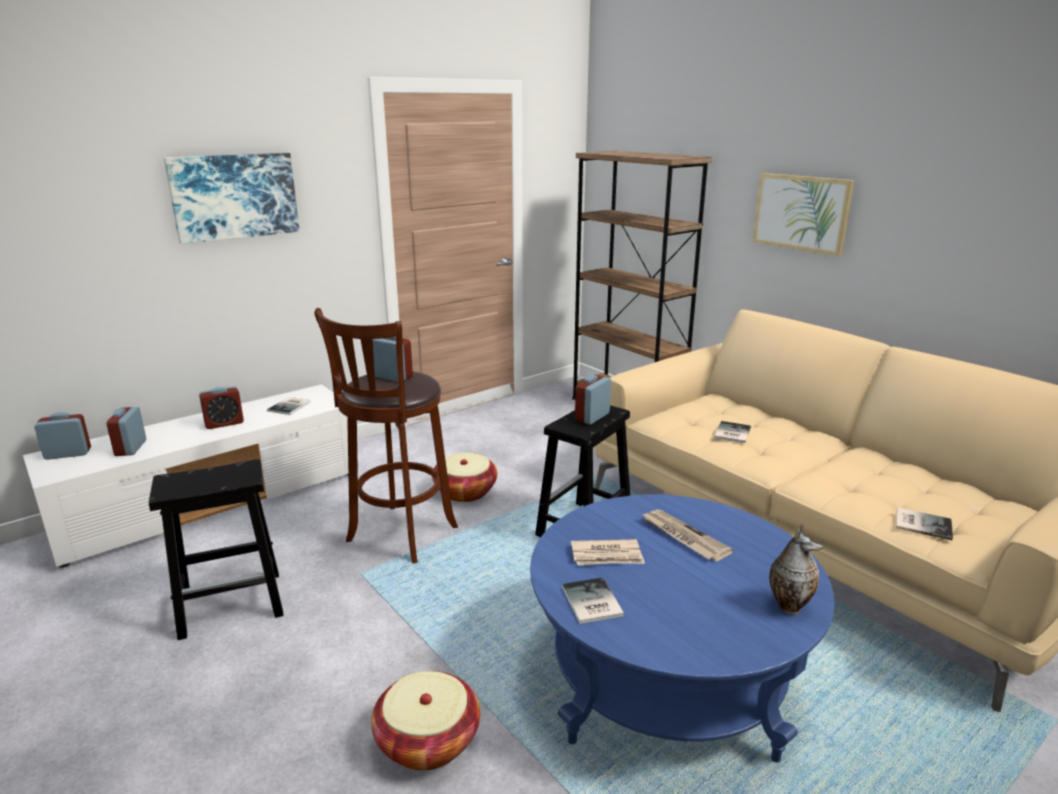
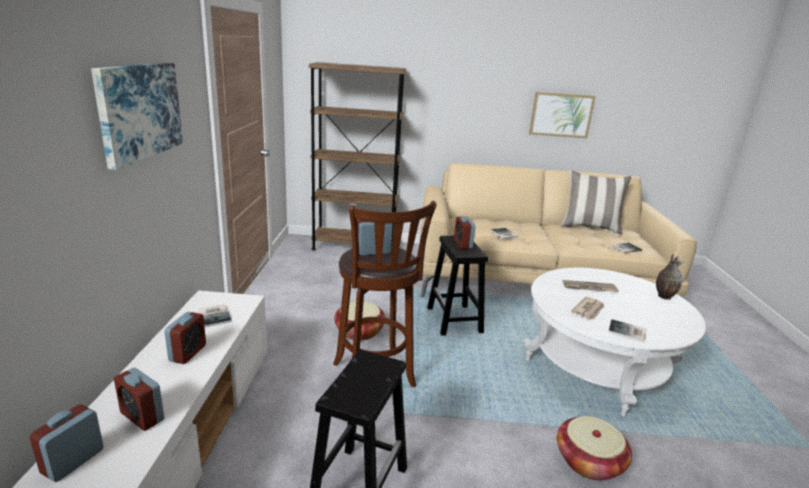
camera: 50 degrees left, 0 degrees up
(667, 677) = (598, 366): blue coffee table -> white coffee table
(801, 212) = (470, 102): picture -> picture (561, 115)
(935, 474) = (590, 227): none -> pillow

